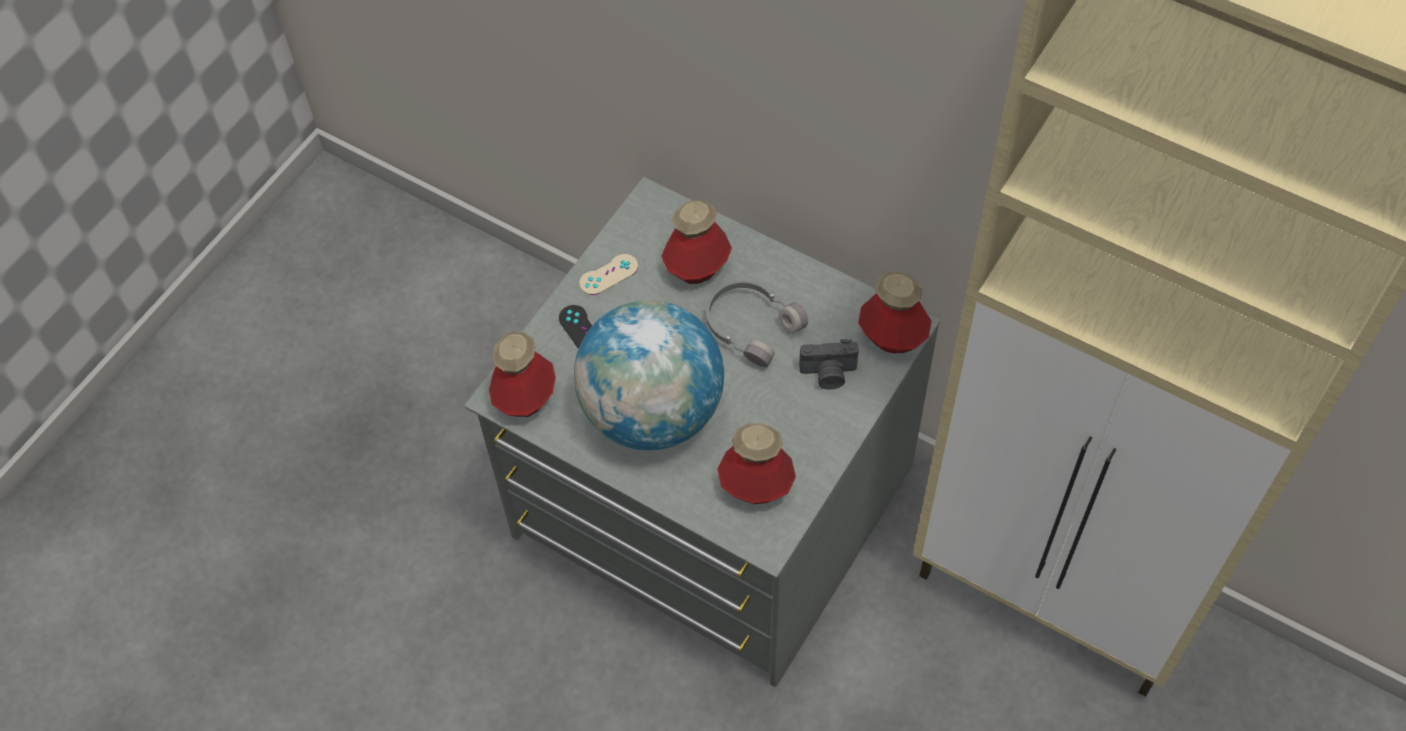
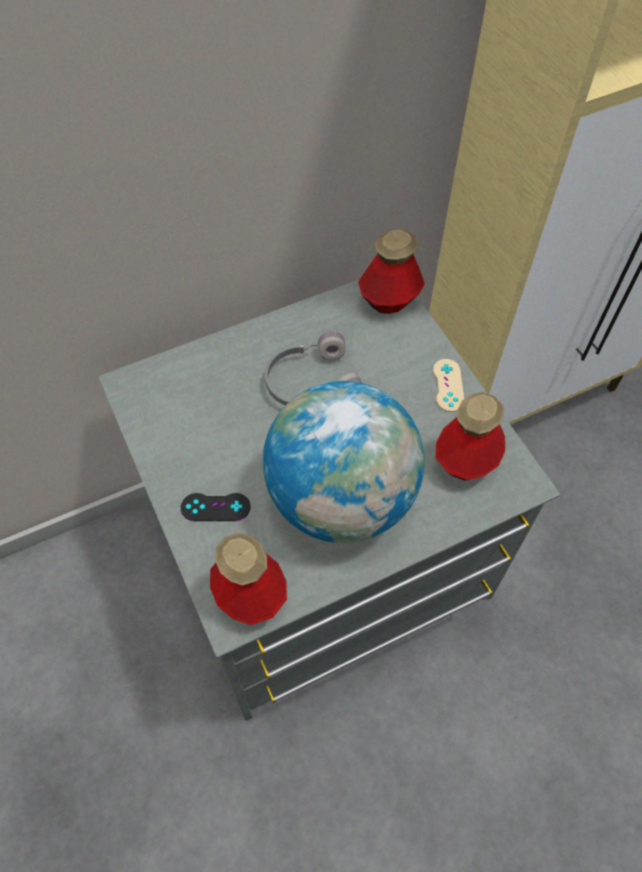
camera: 60 degrees left, 0 degrees up
(608, 275) = (175, 455): beige game controller -> beige game controller (448, 385)
(697, 267) = (223, 387): bottle -> none
(828, 374) = (393, 356): camera -> none

